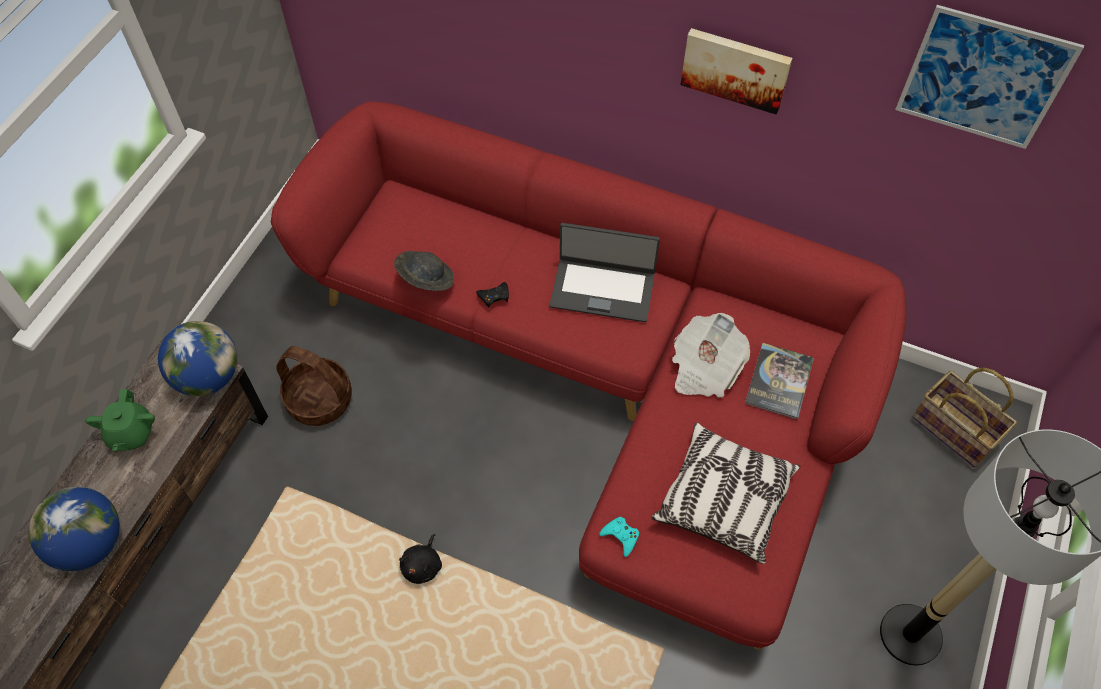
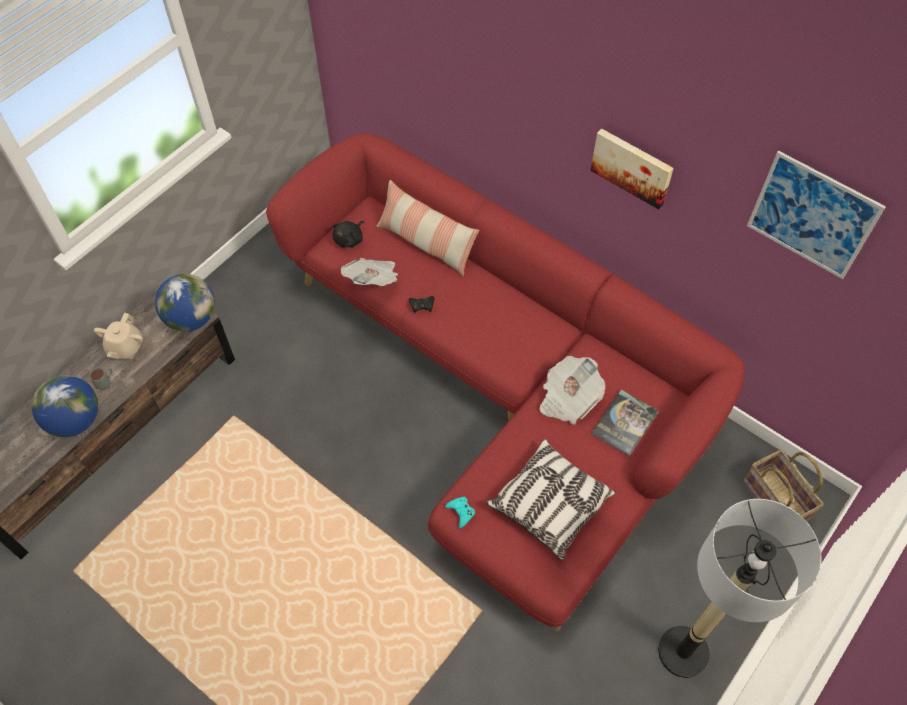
camera: 15 degrees right, 0 degrees up
(119, 485) = (106, 383): none -> grey mug
(131, 434) = (125, 347): green teapot -> beige teapot
(319, 400) = (276, 355): basket -> none
(423, 565) = (317, 500): black plush toy -> black plush toy (350, 239)
(425, 279) = (373, 280): grey hat -> newspaper
(476, 221) = (426, 243): none -> pillow
(602, 289) = (508, 318): laptop -> none

